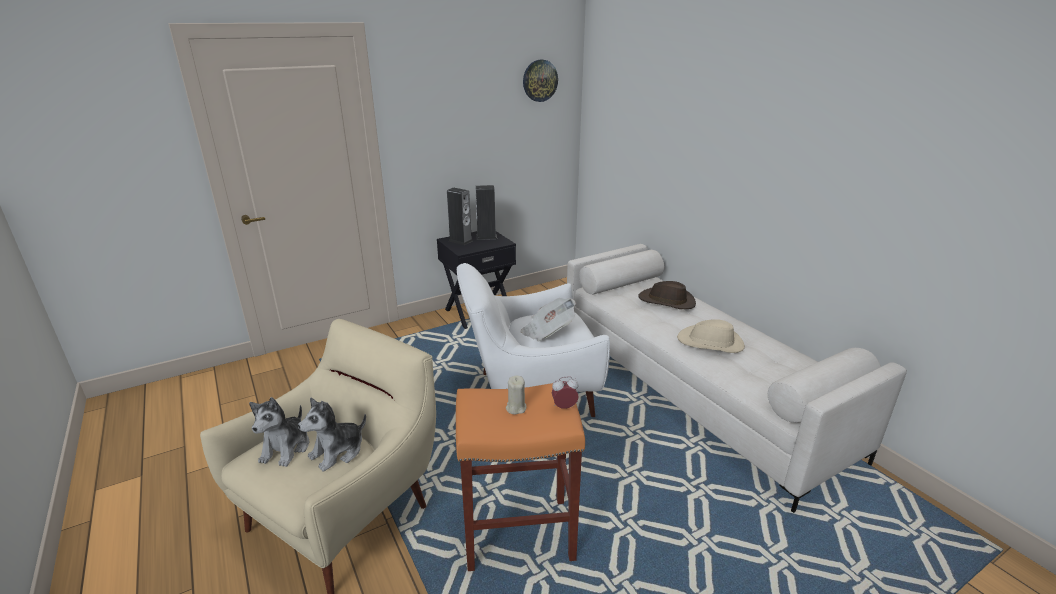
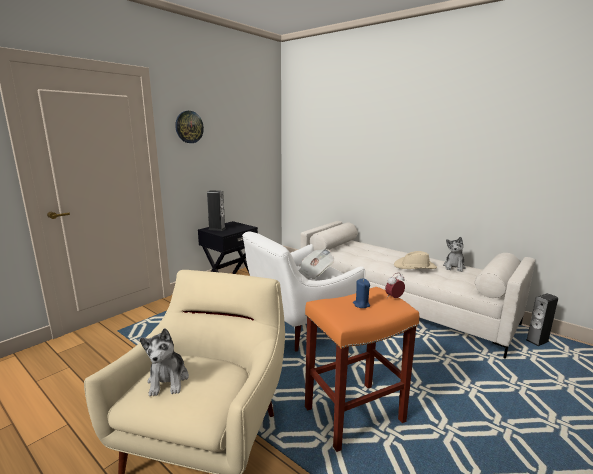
camera: 20 degrees left, 10 degrees down
(338, 452) = (217, 373): plush toy -> plush toy (454, 267)
(486, 237) = (233, 225): speaker -> speaker (537, 341)
(516, 408) = (361, 304): beige candle -> blue candle
(540, 80) = (258, 120): wall clock -> wall clock (189, 127)
(667, 301) = (371, 250): brown hat -> none

